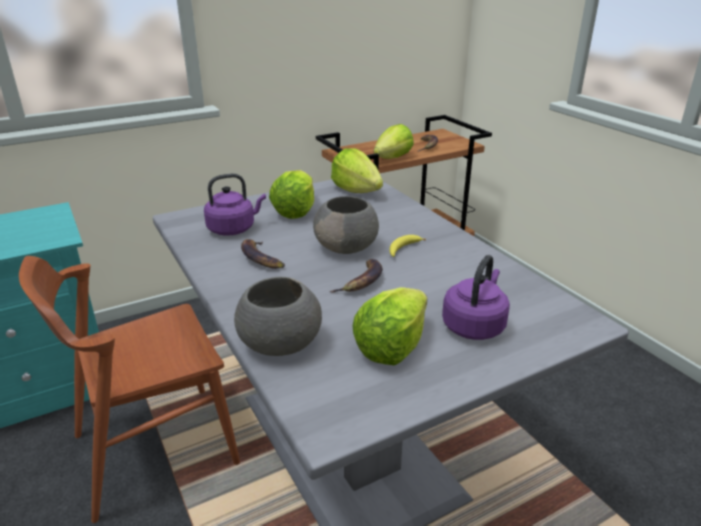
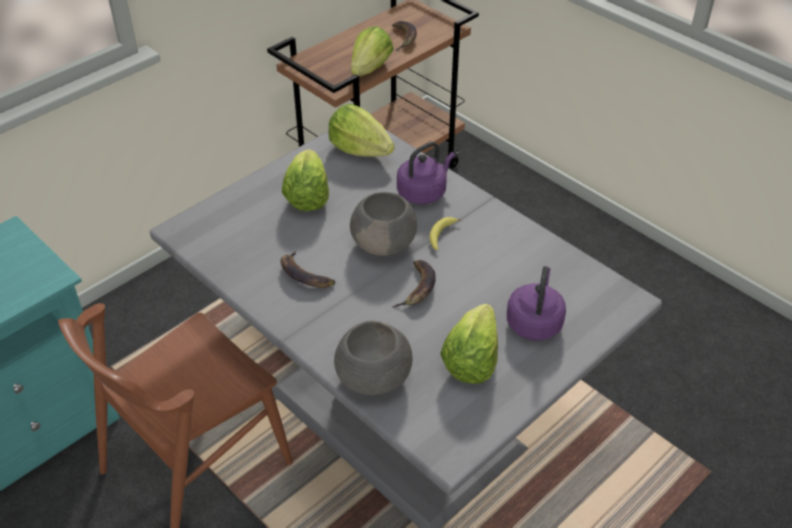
camera: 15 degrees left, 15 degrees up
(234, 229) = (254, 236): purple kettle -> purple kettle (423, 192)

